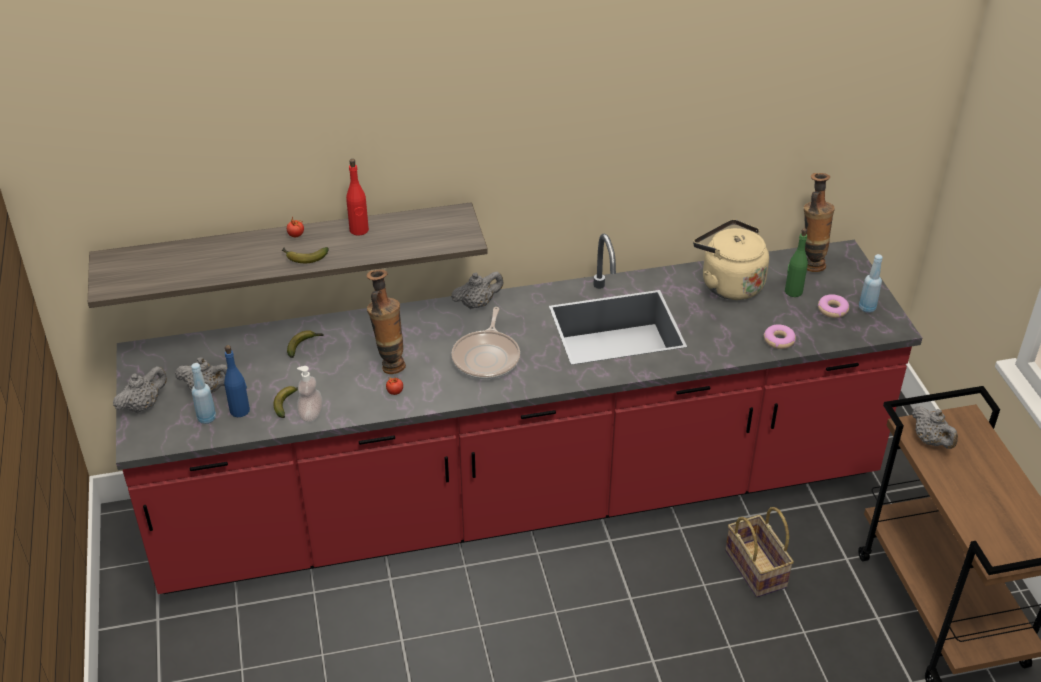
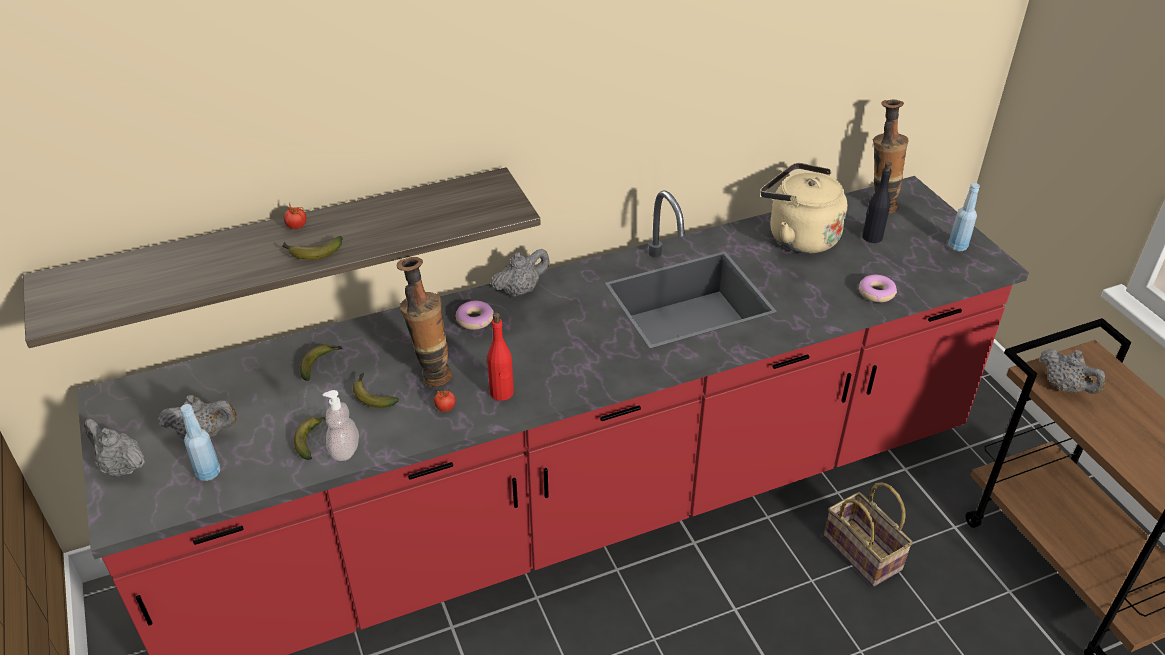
camera: 10 degrees left, 0 degrees up
(143, 405) = (121, 466): grey teapot -> grey teapot turned 90 degrees counterclockwise
(240, 410) = (251, 456): blue bottle -> none
(340, 375) = (372, 395): none -> banana
(359, 230) = (376, 212): red bottle -> red bottle (502, 393)
(487, 357) = (548, 351): frying pan -> none
(793, 291) = (871, 237): green bottle -> black bottle
(832, 310) = (921, 252): donut -> donut (475, 319)

